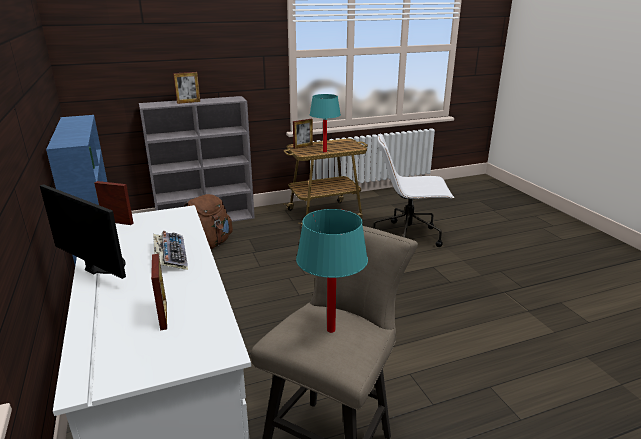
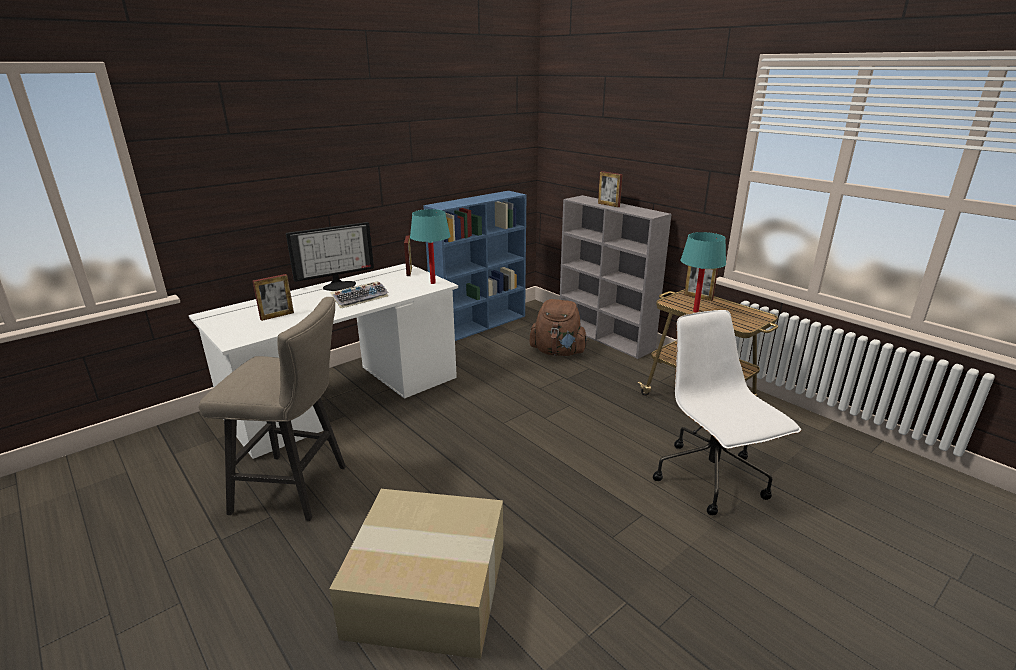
camera: 70 degrees right, 0 degrees up
(101, 266) = (339, 285): monitor -> monitor turned 45 degrees clockwise
(331, 330) = (261, 372): turquoise table lamp -> turquoise table lamp (433, 283)
(489, 370) = (425, 591): none -> cardboard box

